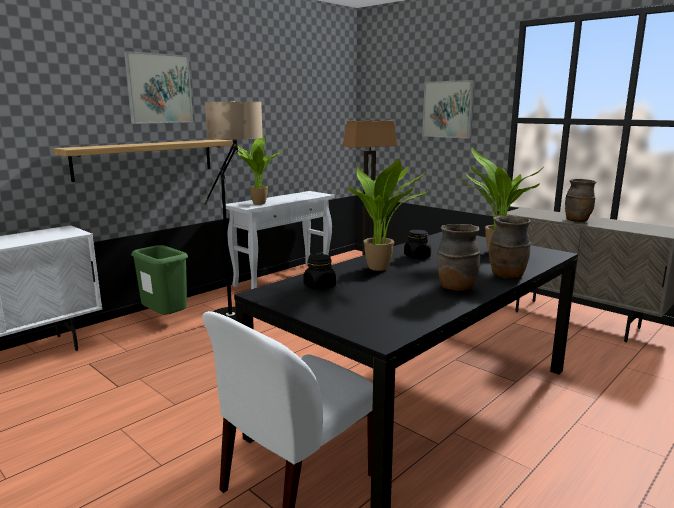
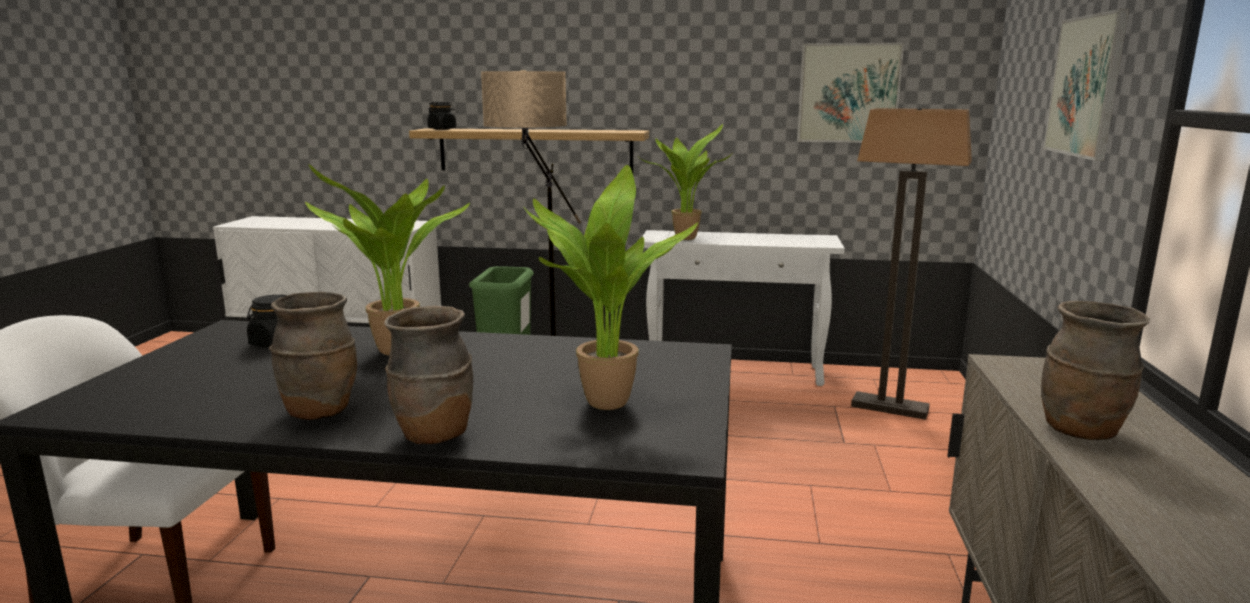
camera: 55 degrees right, 0 degrees up
(159, 88) = (561, 55): picture -> picture (848, 93)
(417, 257) = (495, 358): black jar -> black jar (442, 129)

